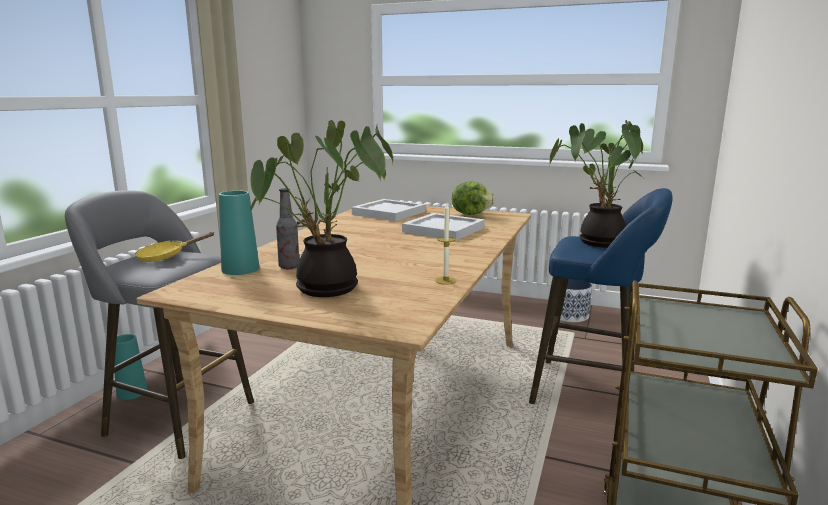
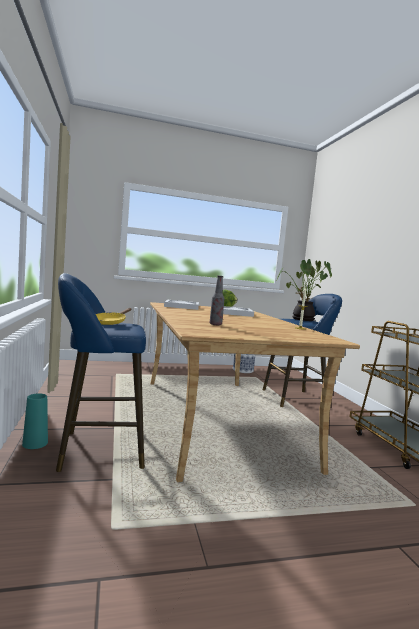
camera: 35 degrees left, 10 degrees down
(174, 417) = (97, 450): grey stool -> blue stool
(240, 269) = (193, 325): turquoise vase -> none
(325, 290) = (265, 331): potted plant -> none

